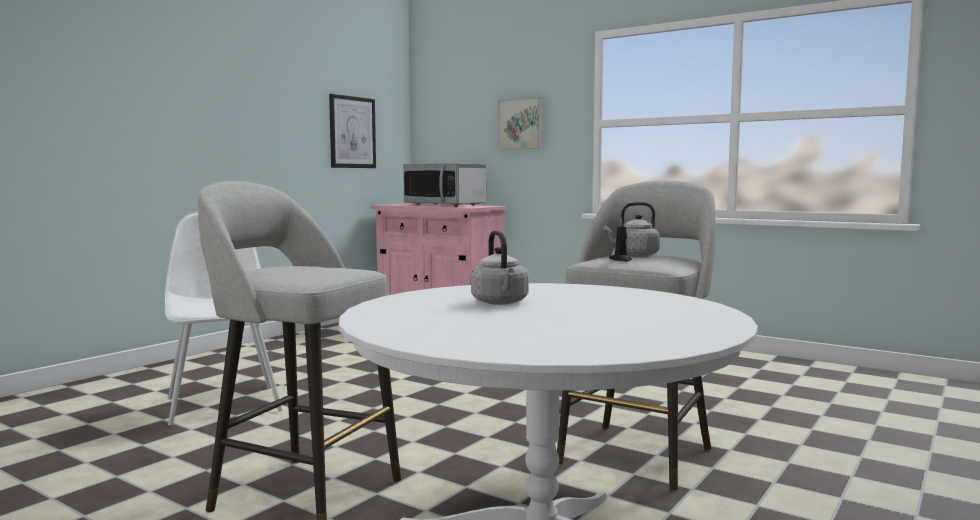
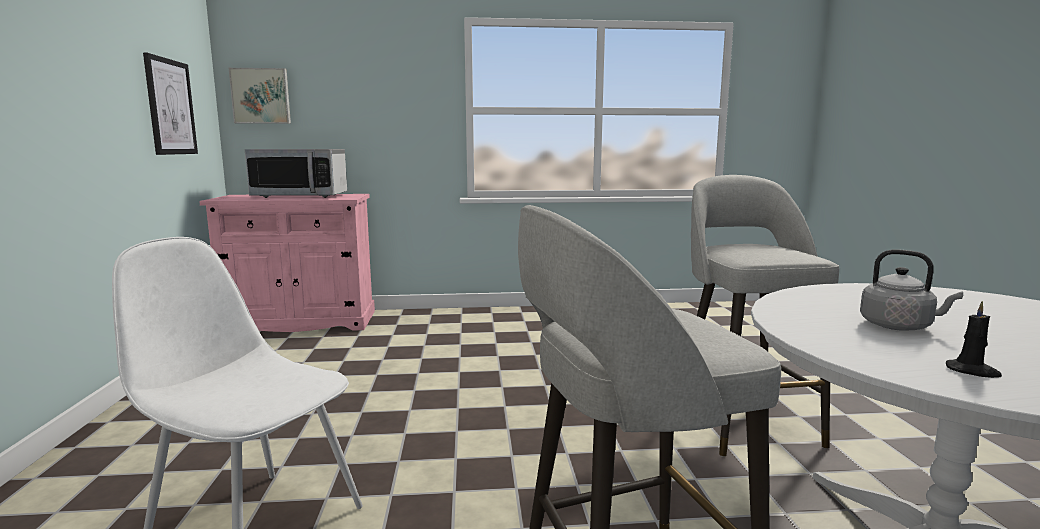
camera: 40 degrees left, 5 degrees up
(521, 124) = (380, 106): picture -> picture (261, 96)
(621, 260) = (770, 254): black candle -> black candle (972, 371)
(634, 255) = (745, 247): grey kettle -> none

